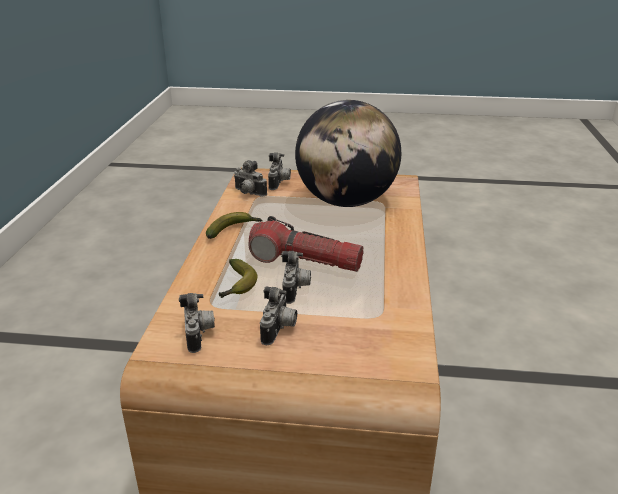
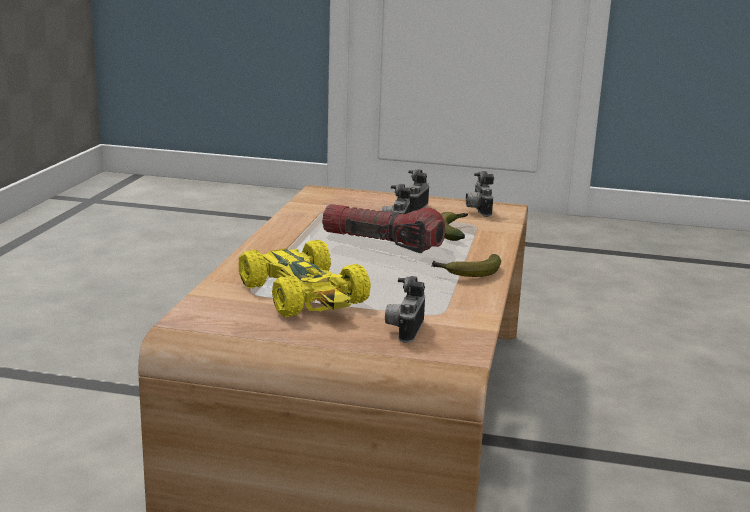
camera: 175 degrees left, 10 degrees down
(248, 193) = (456, 318): camera -> none
(346, 202) = (304, 295): globe -> yellow toy car

